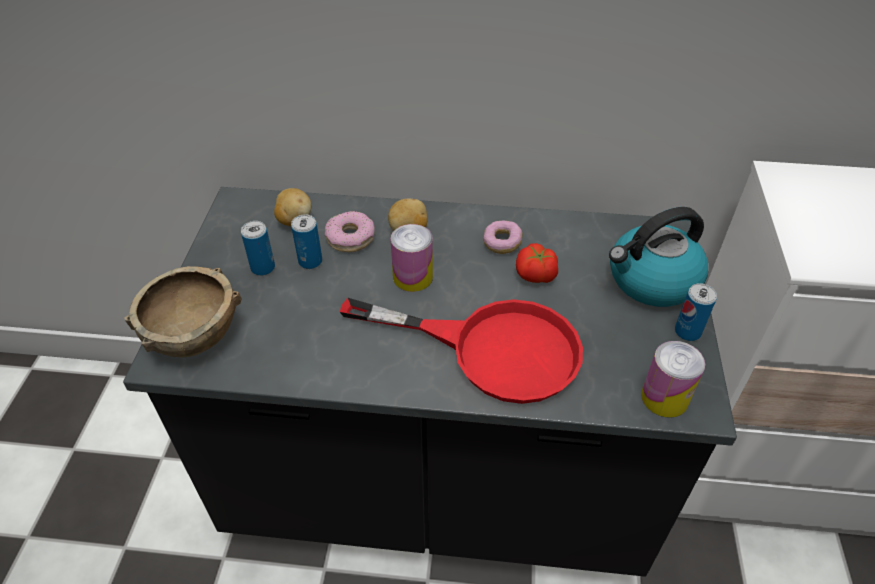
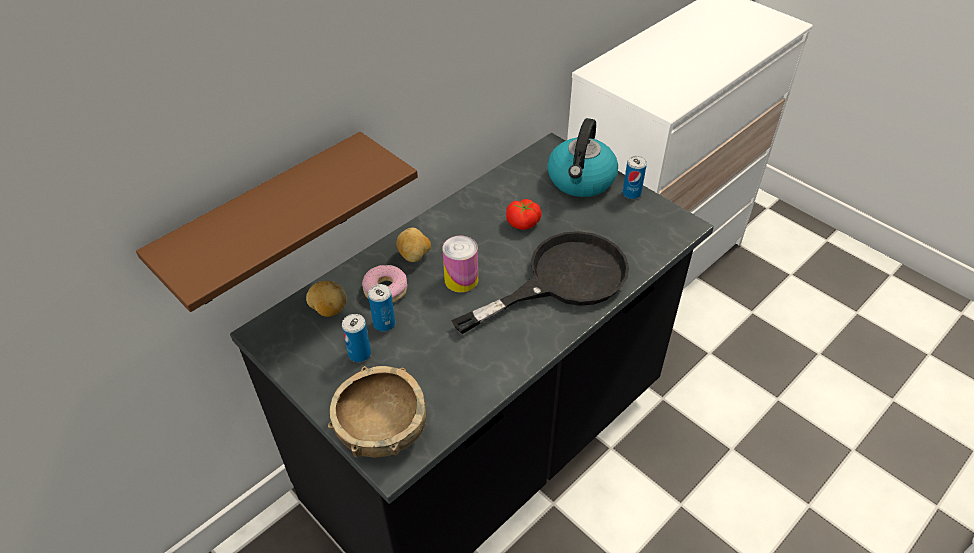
camera: 50 degrees left, 0 degrees up
(282, 107) = (267, 223): none -> brown shelf
(491, 349) = (562, 280): red frying pan -> black frying pan
(502, 243) = (479, 220): donut -> none
(664, 398) = (666, 233): can -> none

